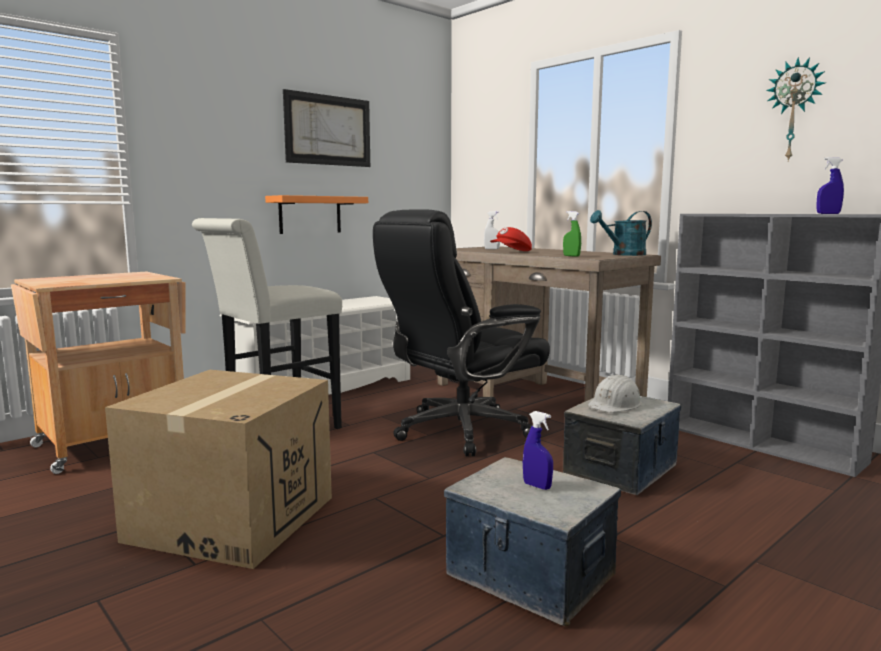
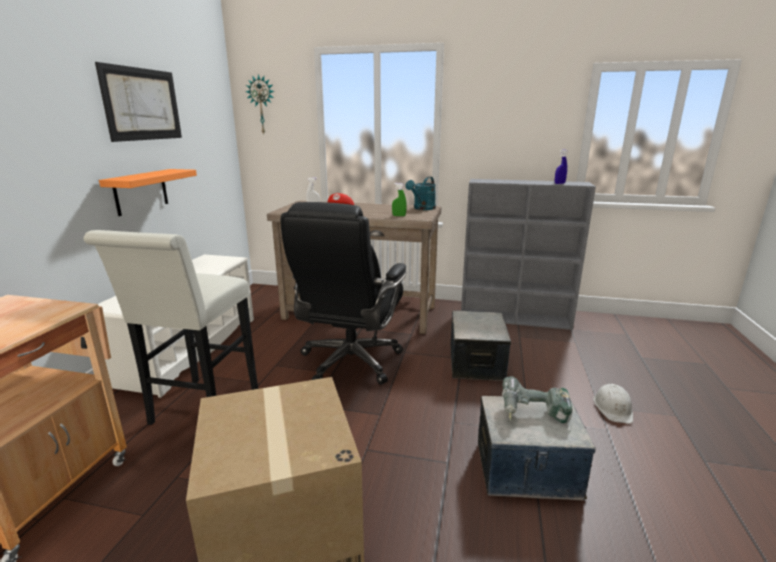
camera: 35 degrees left, 10 degrees up
(537, 486) = (534, 416): blue spray bottle -> power drill
(615, 404) = (473, 324): white hard hat -> white hard hat (613, 408)
(794, 110) = (521, 111): wall clock -> wall clock (262, 105)

